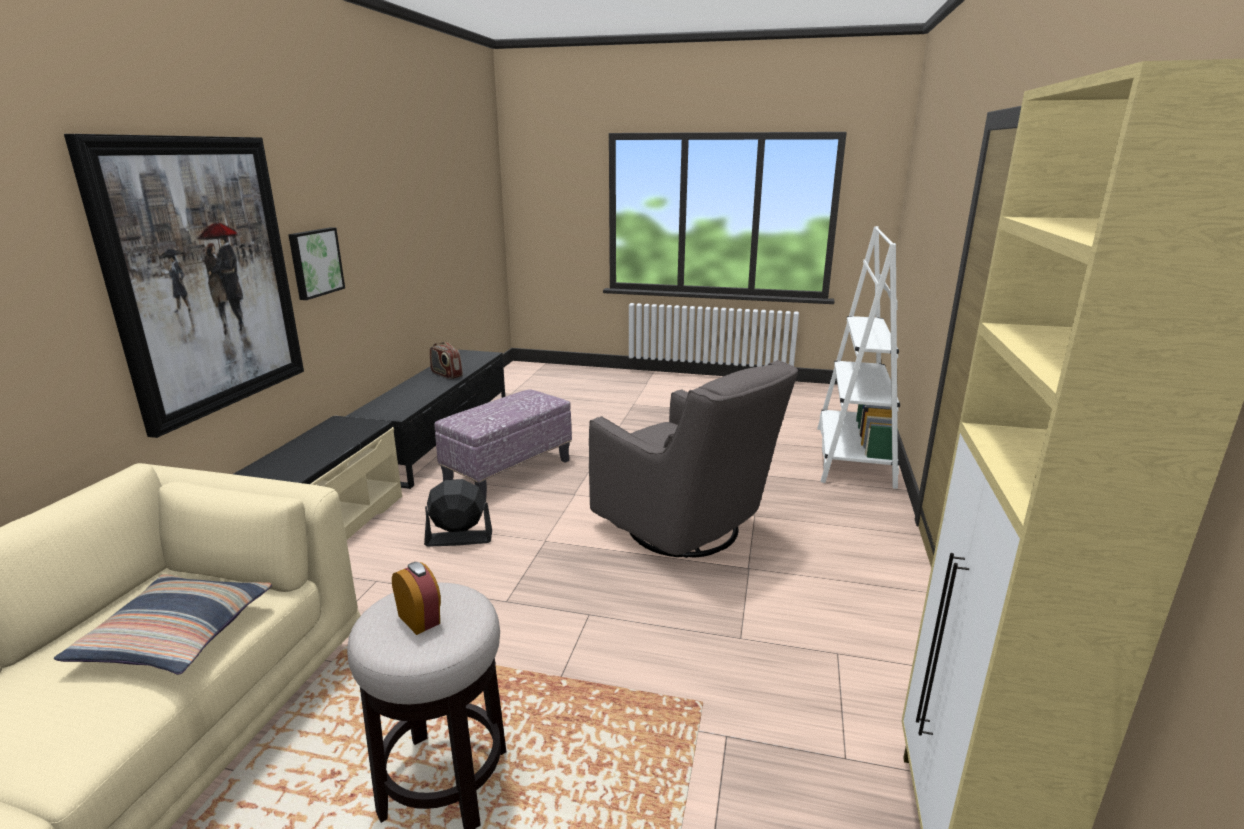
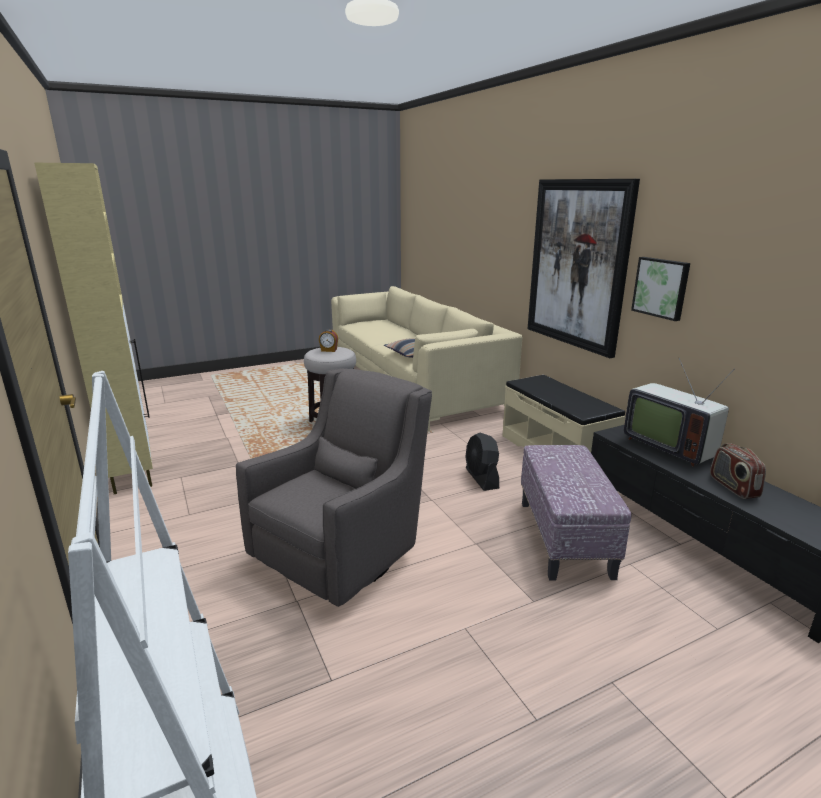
camera: 140 degrees right, 0 degrees up
(396, 396) = (669, 446): none -> television
(446, 375) = (733, 487): radio -> radio turned 105 degrees counterclockwise
(458, 538) = (481, 478): black fan -> black fan turned 120 degrees clockwise
(686, 530) = (344, 553): grey armchair -> grey armchair turned 120 degrees clockwise

